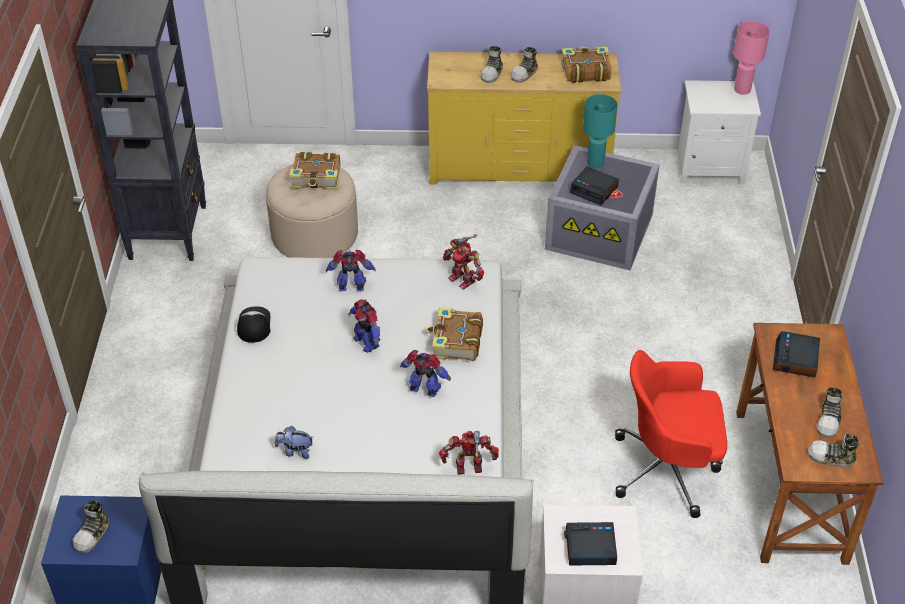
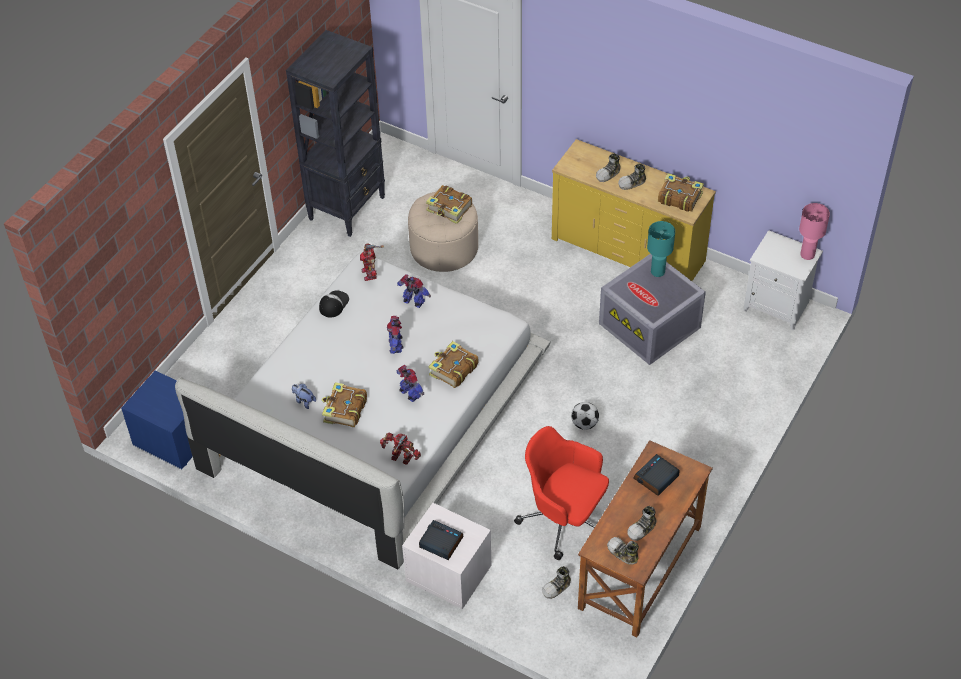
camera: 30 degrees right, 5 degrees up
(93, 534) = (158, 402): shoe -> shoe (557, 588)
(355, 441) = (344, 410): none -> book
(463, 279) = (490, 326): toy robot -> toy robot (370, 273)
(594, 190) = (640, 293): alarm clock -> none
(609, 357) = (584, 424): none -> football

